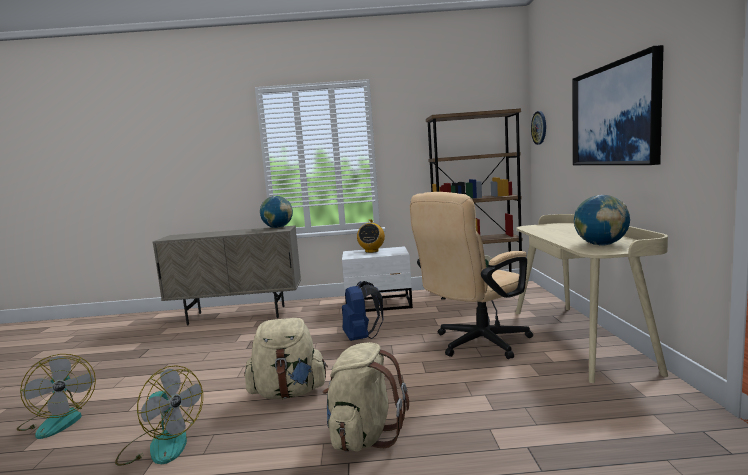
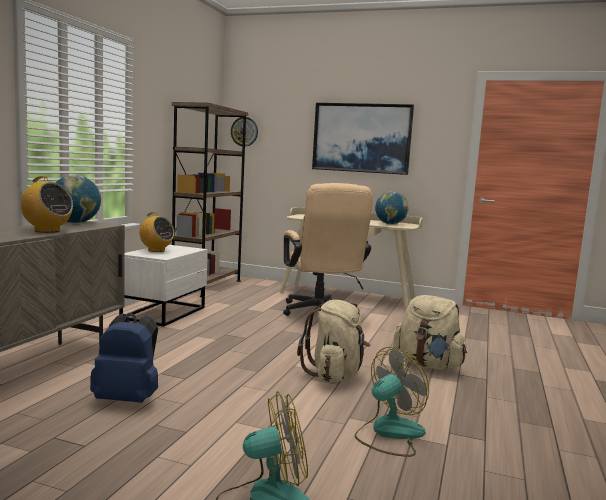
camera: 70 degrees left, 0 degrees up
(234, 233) = (47, 231): none -> radio
(361, 338) = (249, 335): blue backpack -> blue backpack (128, 399)

